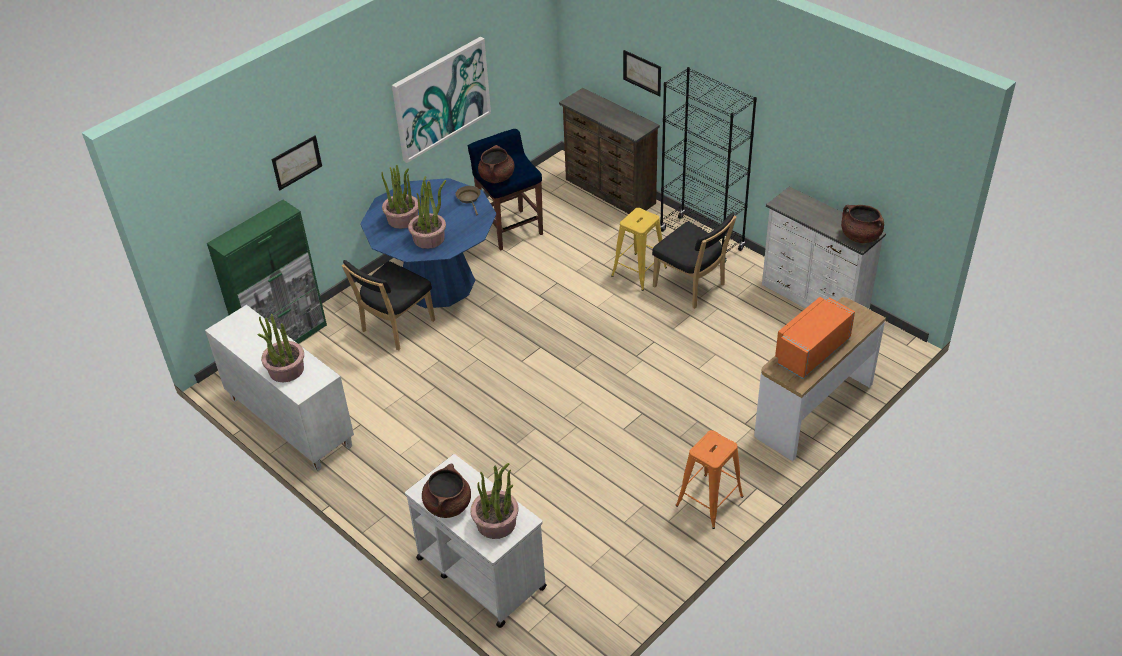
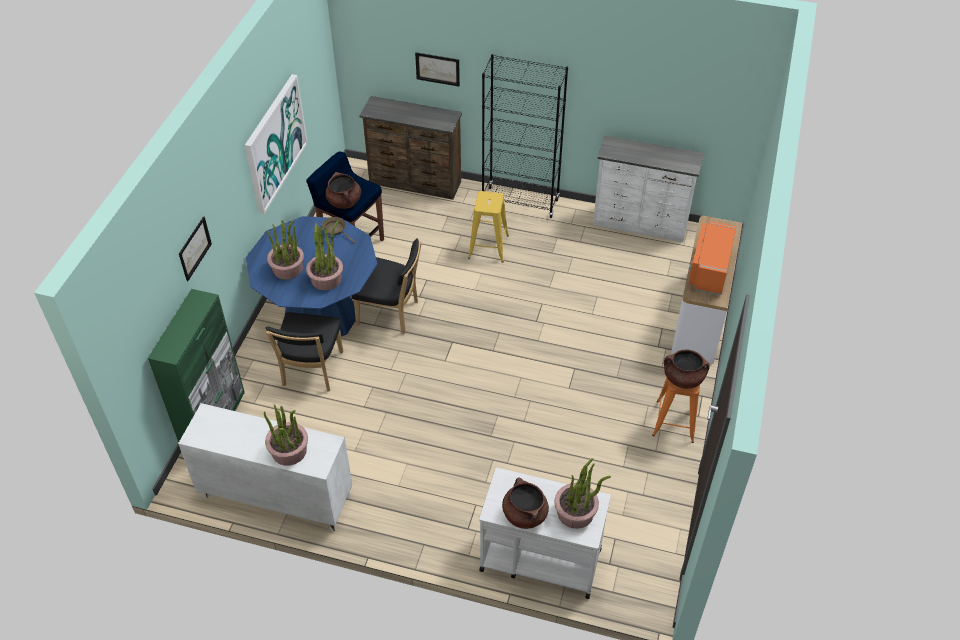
camera: 30 degrees left, 5 degrees up
(691, 287) = (540, 245): black chair -> black chair (390, 314)
(860, 236) = (687, 161): brown cooking pot -> brown cooking pot (683, 379)

